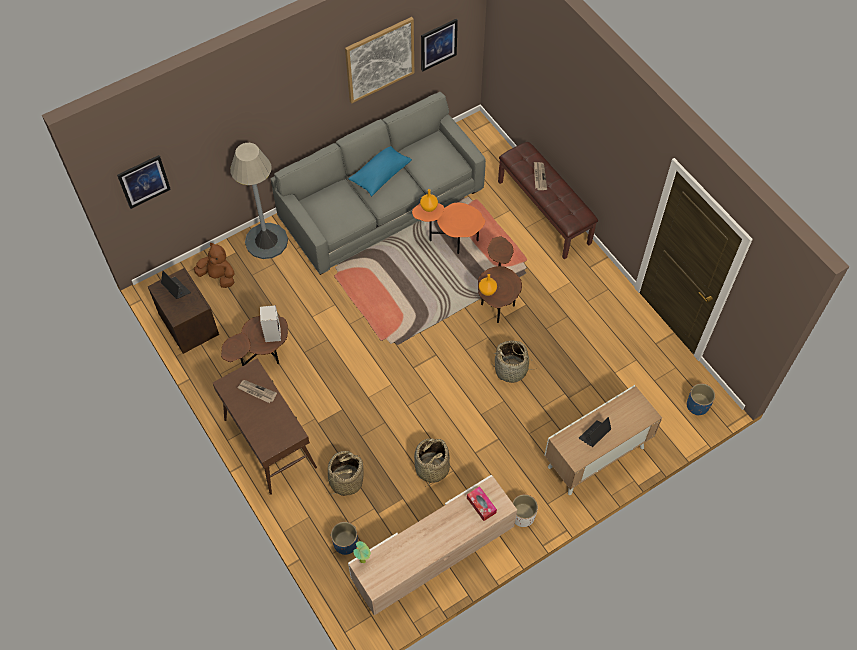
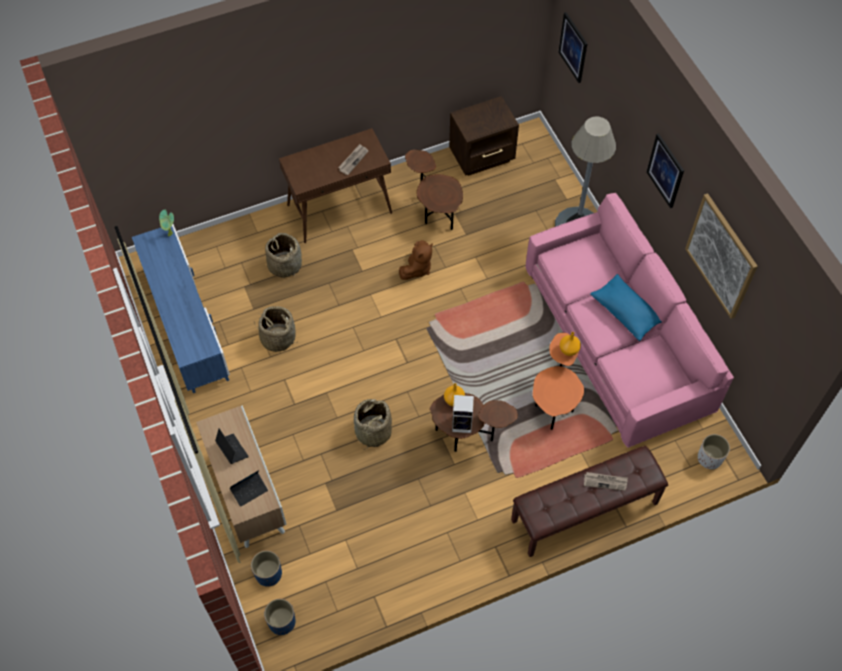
camera: 100 degrees right, 0 degrees up
(176, 289) = (493, 117): laptop -> laptop (249, 490)
(218, 276) = (538, 182): brown plush toy -> brown plush toy (417, 268)
(272, 333) = (439, 199): speaker -> speaker (463, 424)
(345, 543) = (222, 257): blue planter -> blue planter (268, 574)
(382, 203) = (617, 339): grey sofa -> pink sofa
(433, 556) = (187, 325): beige tv stand -> blue tv stand
(438, 44) = (761, 336): picture -> picture (665, 170)
(481, 505) = (193, 337): tissue box -> none
(522, 516) = (204, 410): white planter -> white planter (709, 458)

